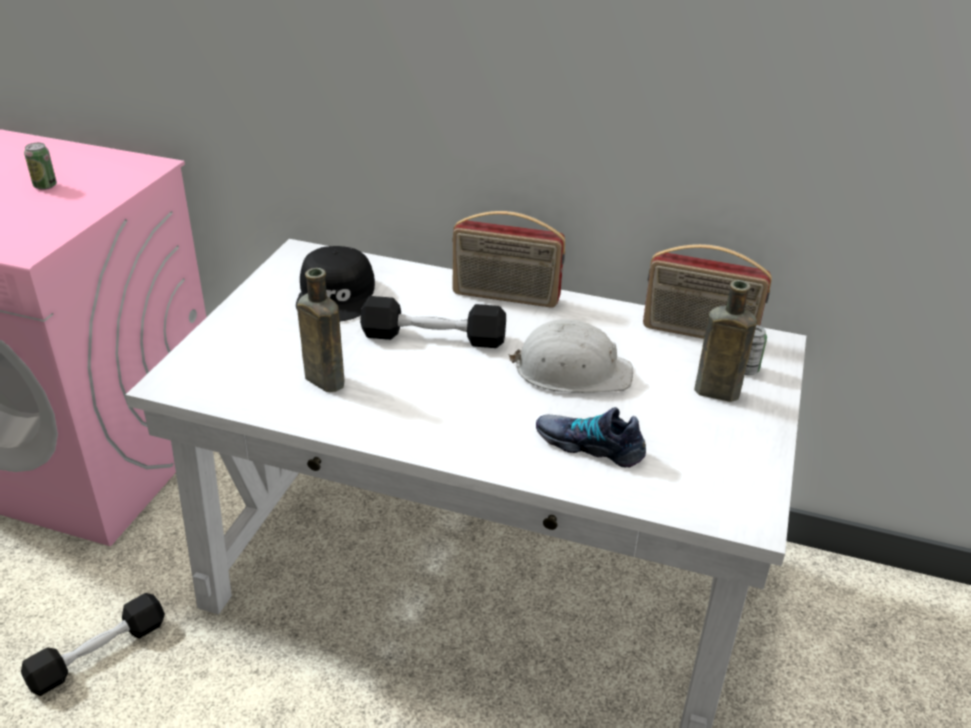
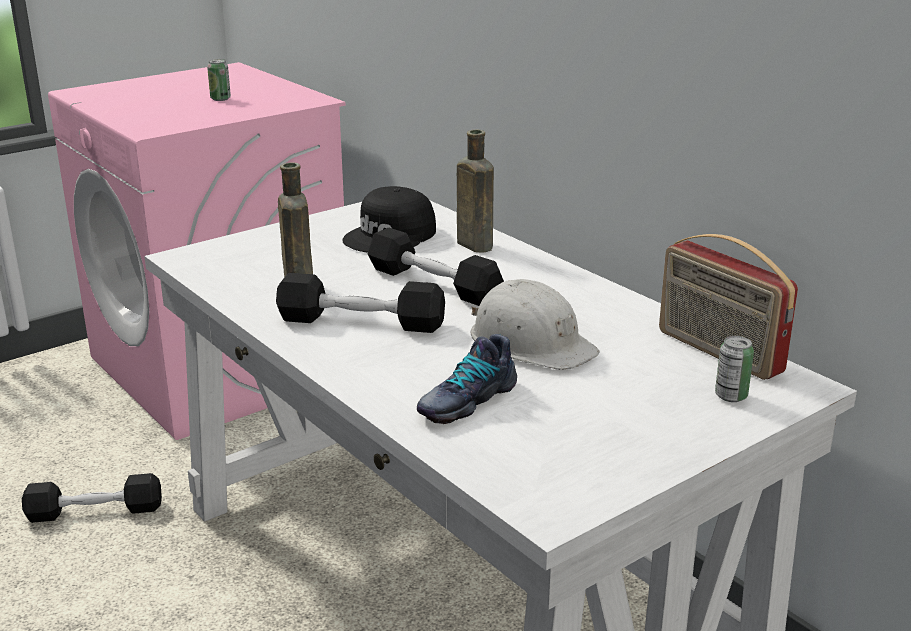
camera: 35 degrees right, 10 degrees down
(422, 398) = (361, 322): none -> black dumbbell
(505, 297) = (545, 273): radio -> none
(589, 445) = (466, 400): shoe -> shoe turned 105 degrees counterclockwise
(713, 391) = (663, 401): brown bottle -> brown bottle (472, 244)

